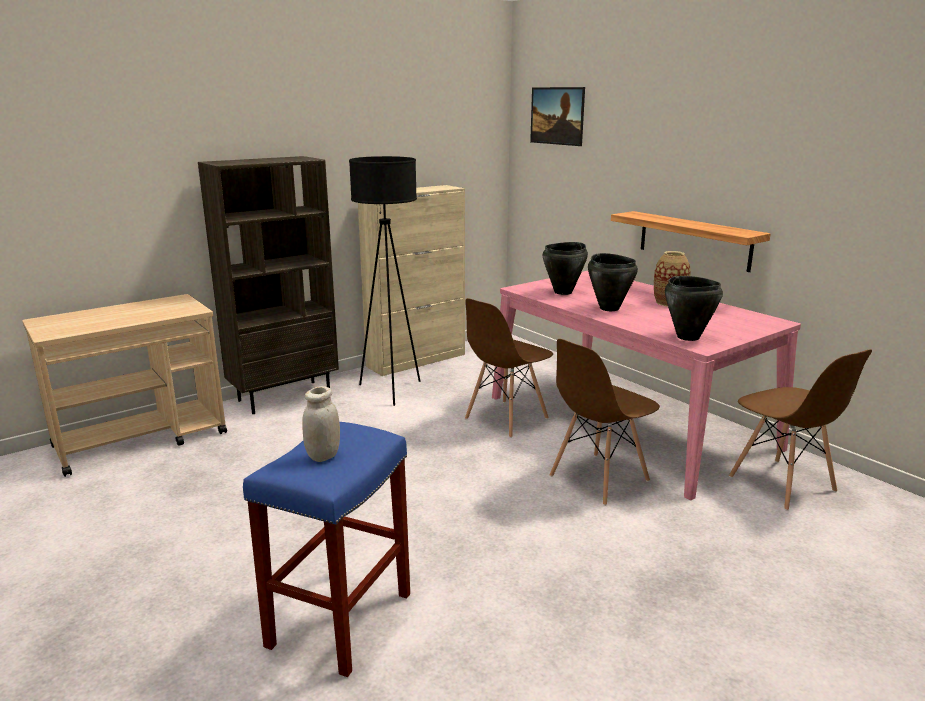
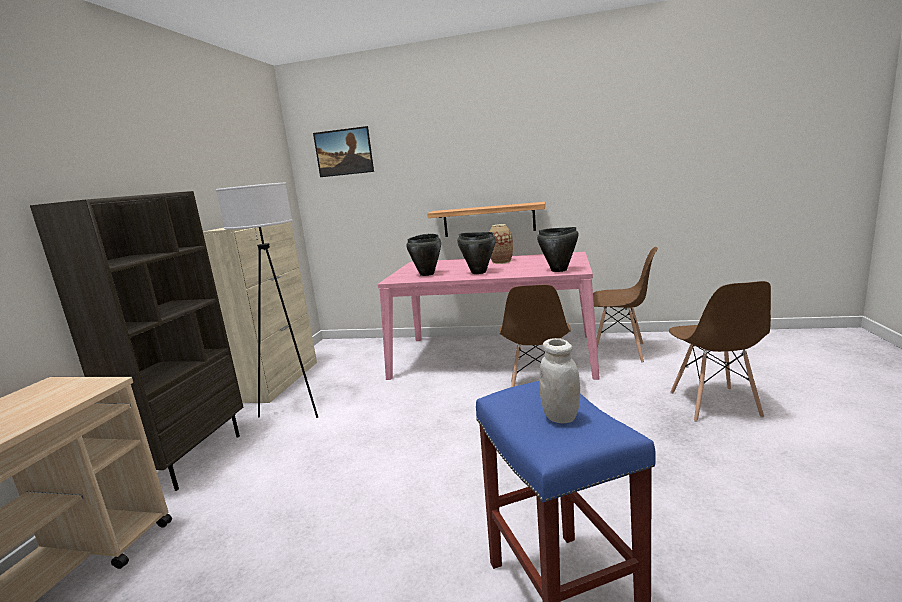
camera: 40 degrees left, 5 degrees down
(391, 390) = (296, 409): black floor lamp -> white floor lamp
(506, 419) = (419, 387): brown chair -> brown chair (713, 405)

